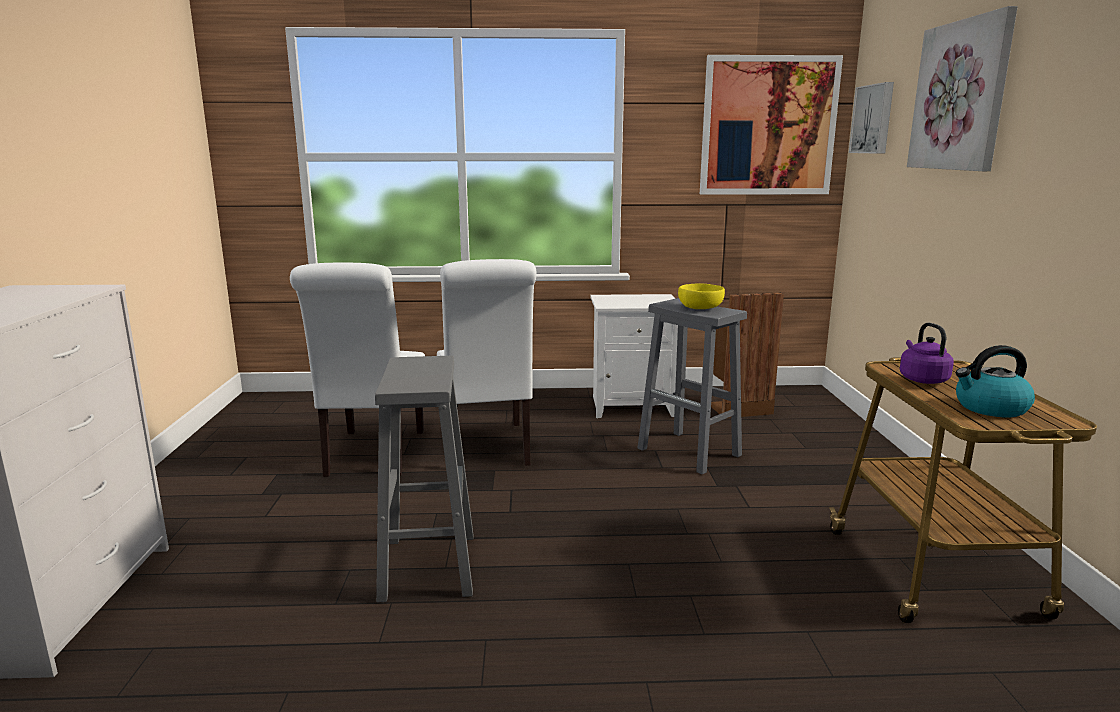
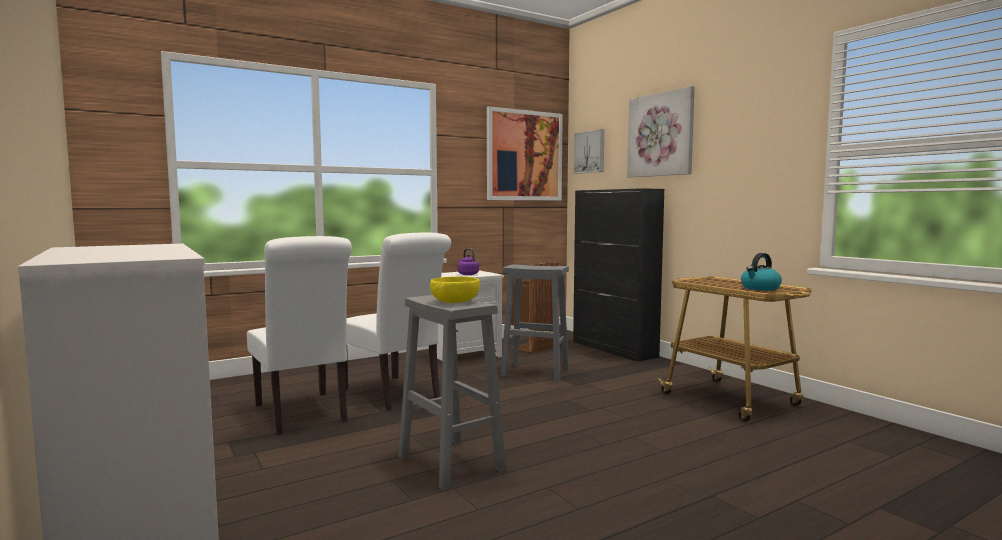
camera: 30 degrees left, 10 degrees down
(701, 308) = (539, 266): yellow bowl -> yellow bowl (455, 301)
(853, 434) = (614, 349): none -> black cabinet
(922, 379) = (711, 282): purple kettle -> purple kettle (467, 274)

